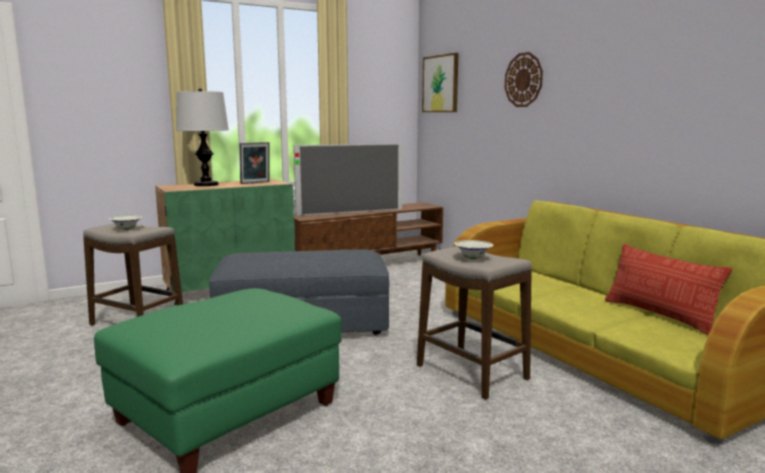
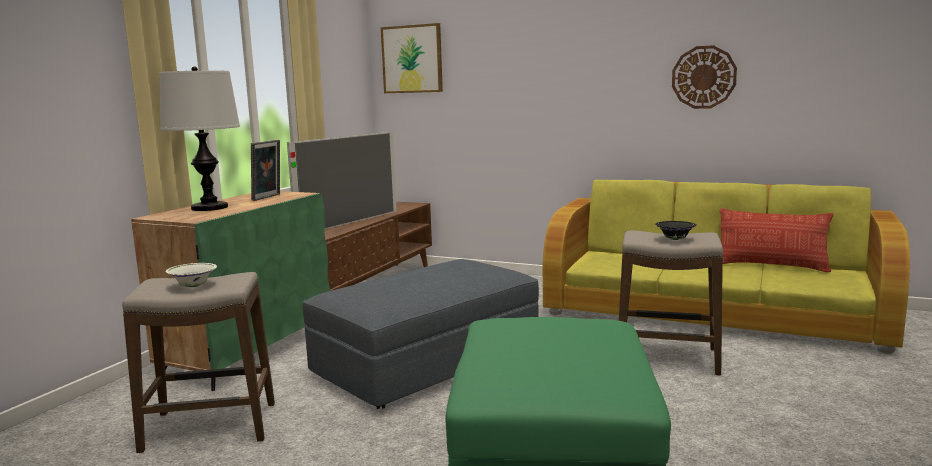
camera: 35 degrees left, 0 degrees up
(473, 258) = (675, 239): white bowl -> black bowl
(523, 80) = (544, 55): wall clock -> wall clock (703, 77)

